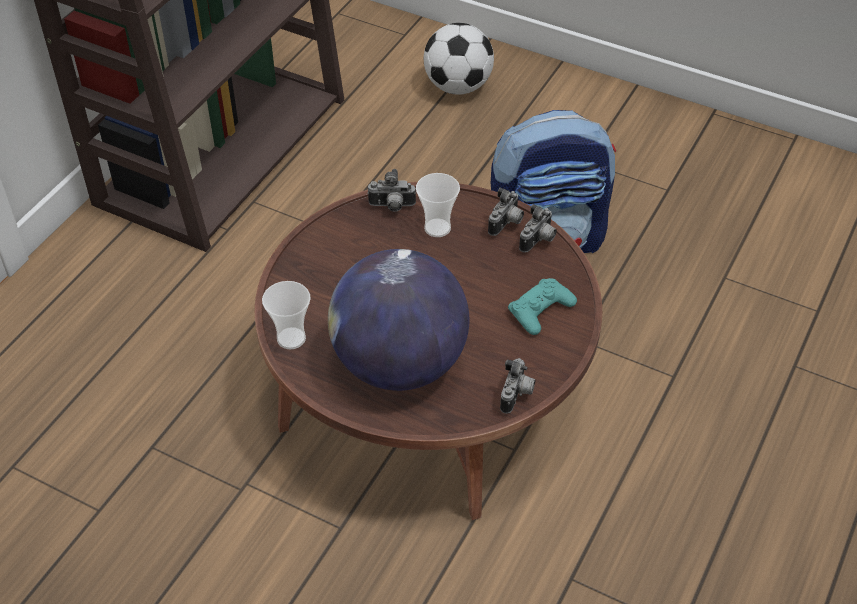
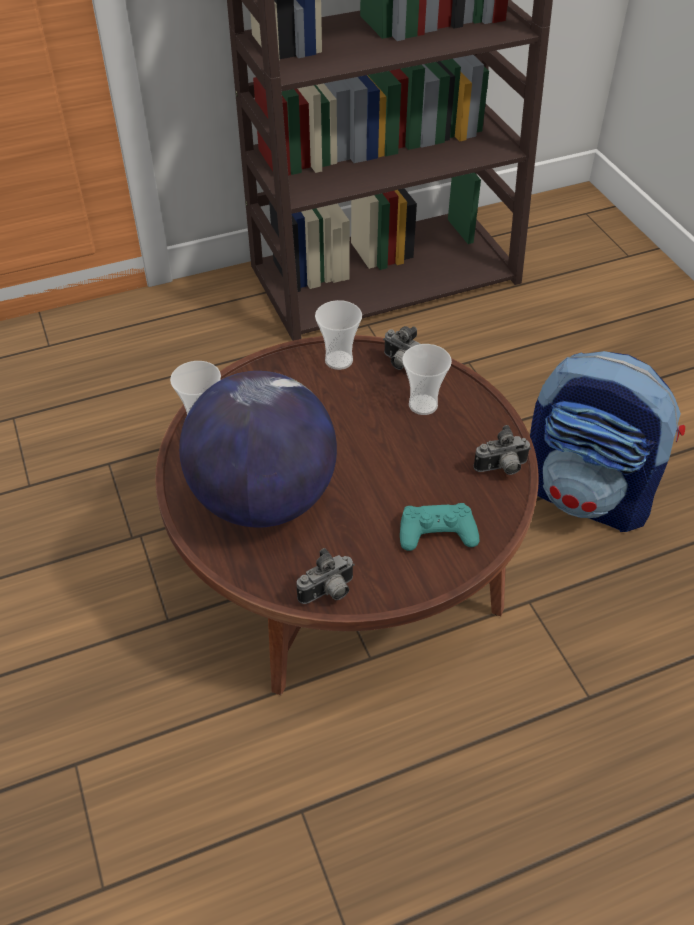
camera: 40 degrees right, 0 degrees up
(341, 230) = (339, 360): none -> cup
(458, 86) = (635, 320): football -> none
(507, 224) = (488, 436): camera -> none

